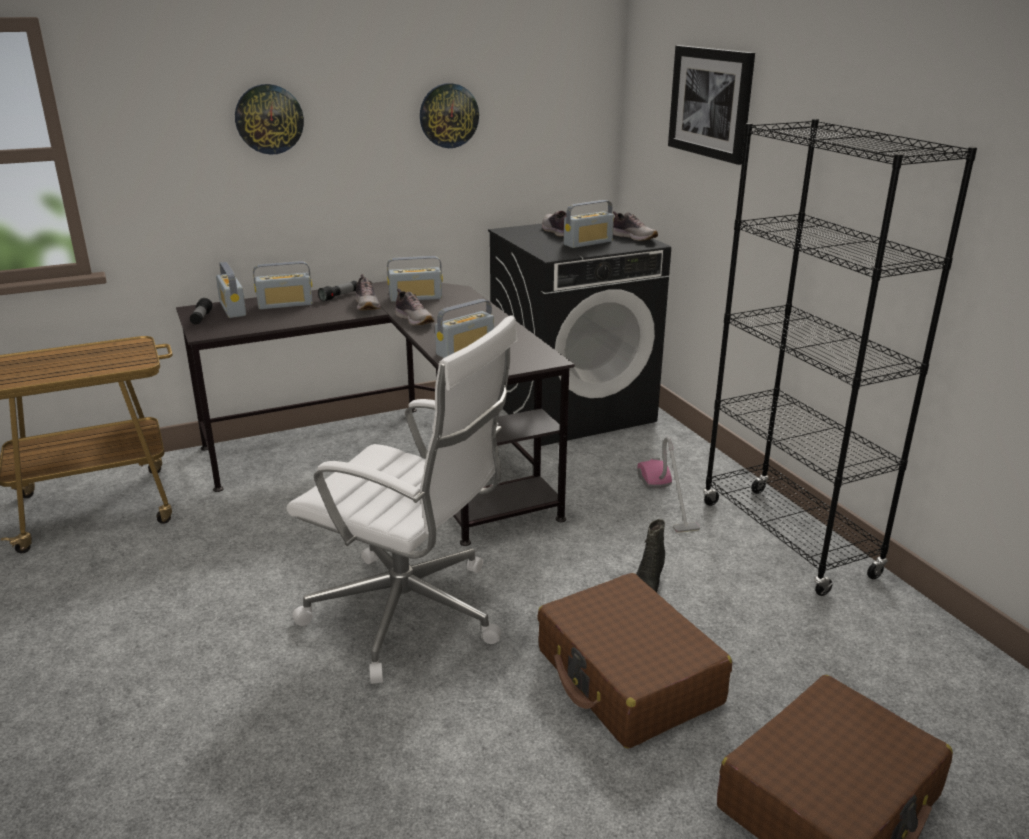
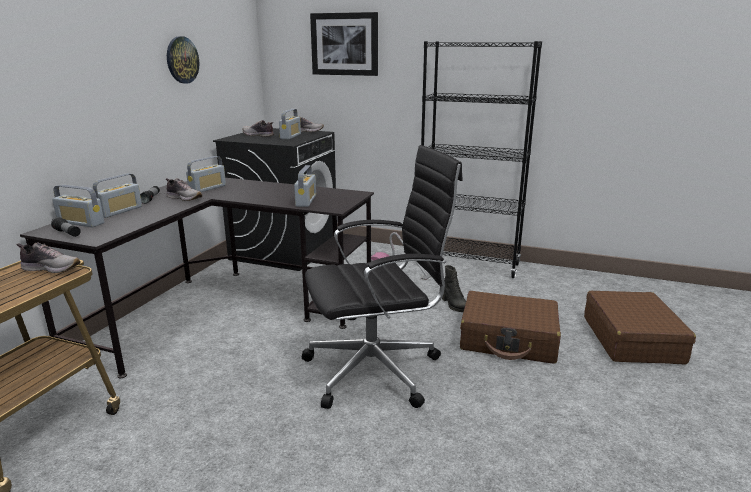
camera: 45 degrees left, 5 degrees down
(269, 119) = (73, 59): wall clock -> none
(411, 615) = (377, 370): white office chair -> black office chair
(415, 320) = (237, 197): shoe -> shoe (51, 268)

